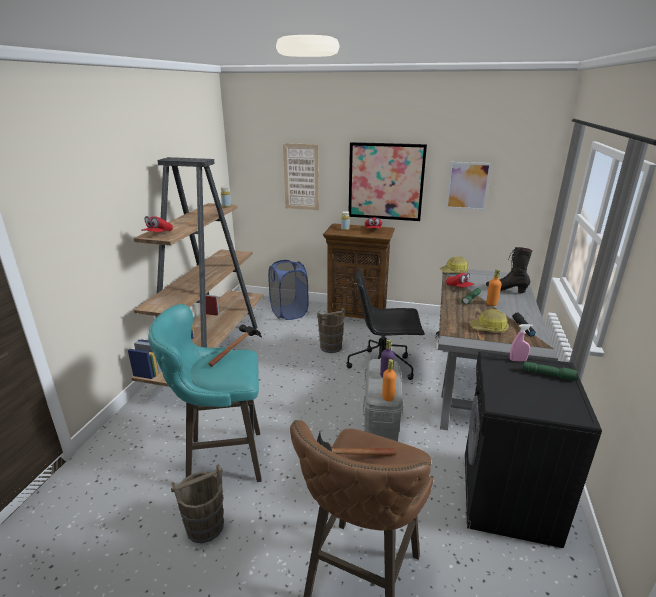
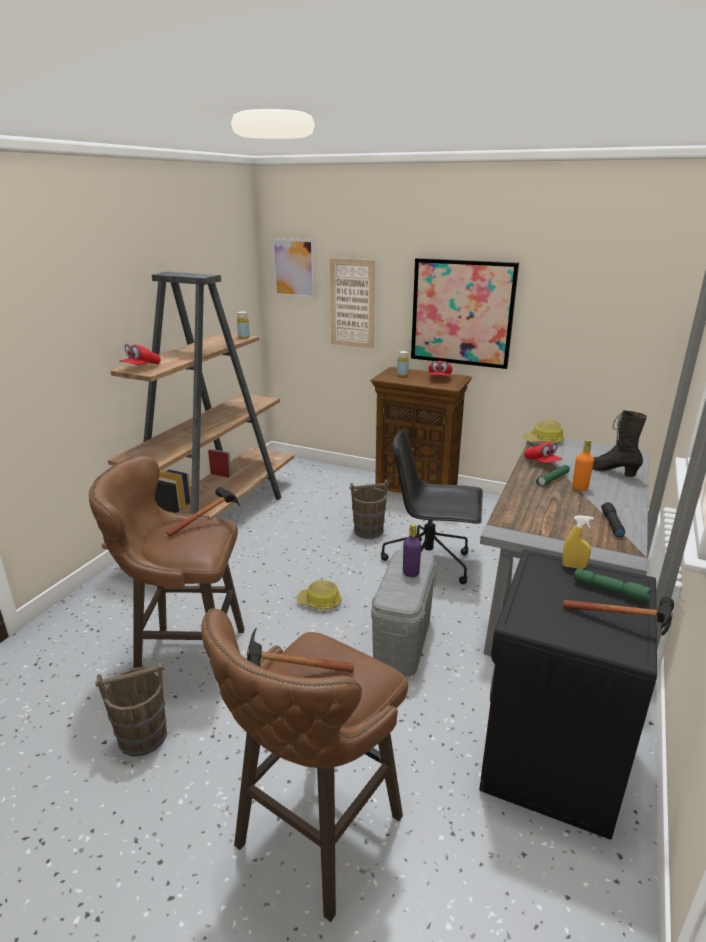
camera: 10 degrees right, 0 degrees up
(221, 459) = (186, 658): turquoise stool -> brown stool
(289, 312) = (327, 481): blue laundry basket -> none
(388, 397) = (402, 601): orange bottle -> none
(467, 186) = (575, 322): picture -> picture (294, 268)
(489, 328) = (561, 521): hard hat -> hard hat (319, 602)
(517, 360) = (574, 566): pink spray bottle -> yellow spray bottle
(570, 399) = (628, 627): none -> hammer

